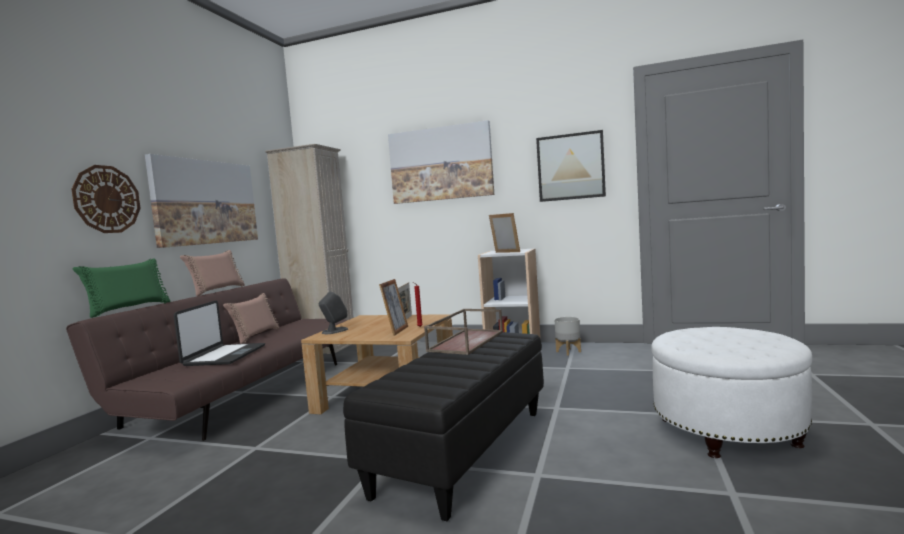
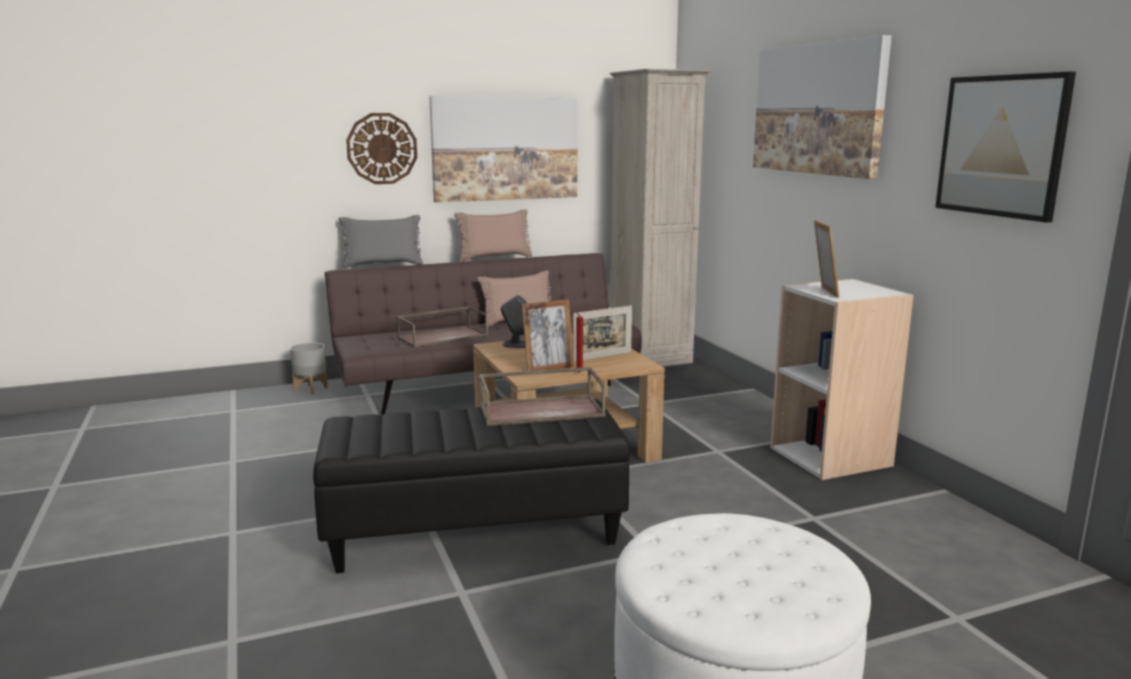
camera: 50 degrees right, 10 degrees up
(128, 309) = (382, 265): green pillow -> grey pillow
(224, 356) = (443, 336): laptop -> brown tray
(568, 352) = (888, 499): grey planter -> grey planter (310, 390)

